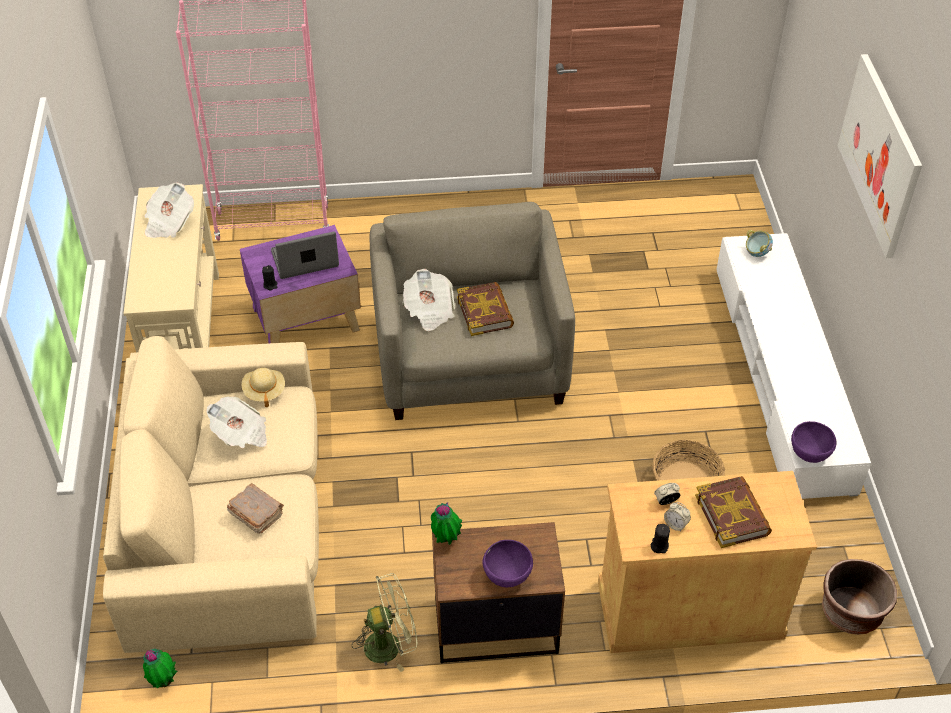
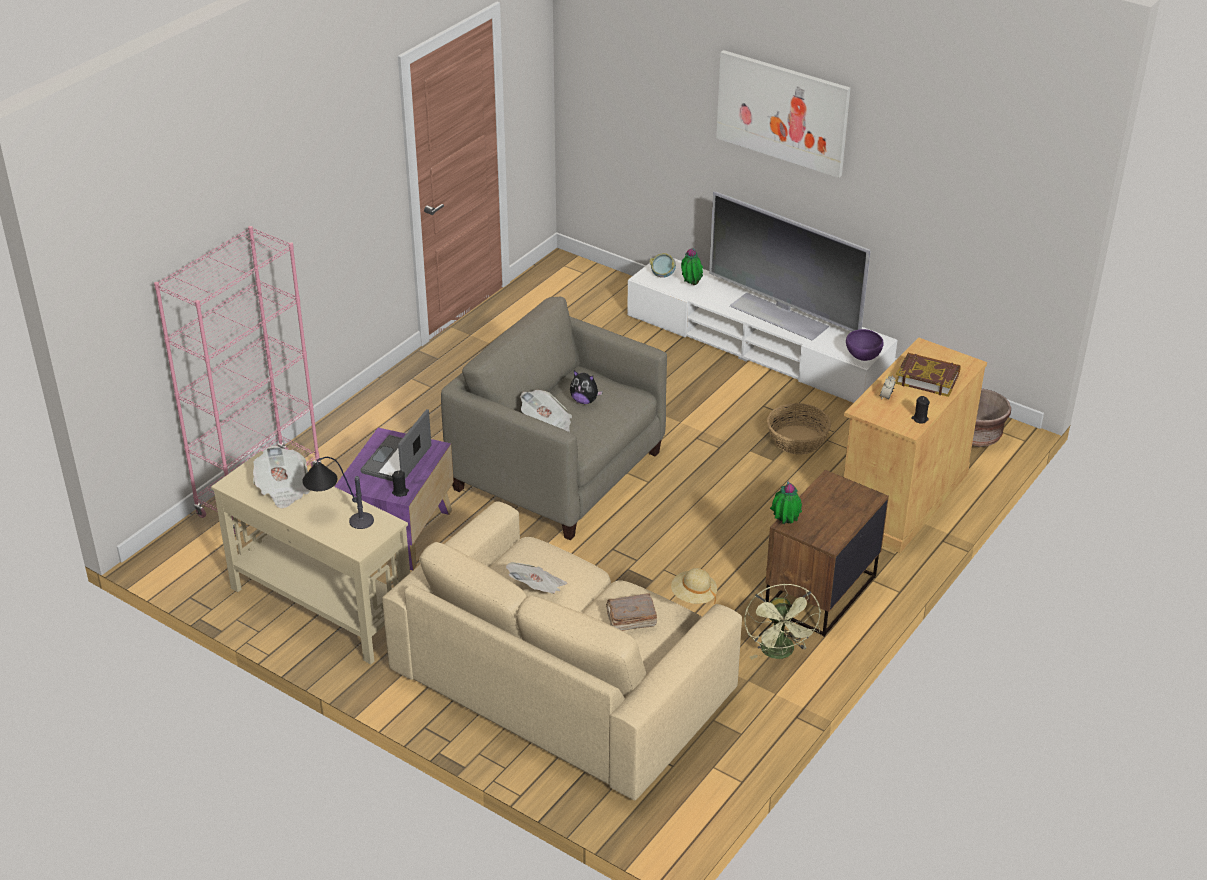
camera: 50 degrees left, 10 degrees down
(163, 681) = (683, 794): potted plant -> potted plant (691, 284)
(164, 269) = (337, 516): none -> table lamp
(264, 391) = (506, 556): beige hat -> beige hat (693, 596)
(390, 644) = (780, 653): green fan -> green fan turned 150 degrees clockwise
(485, 312) = (584, 401): book -> plush toy
(507, 576) = (849, 513): purple bowl -> none
(675, 524) = (910, 403): alarm clock -> none
(798, 360) = (779, 315): none -> television

